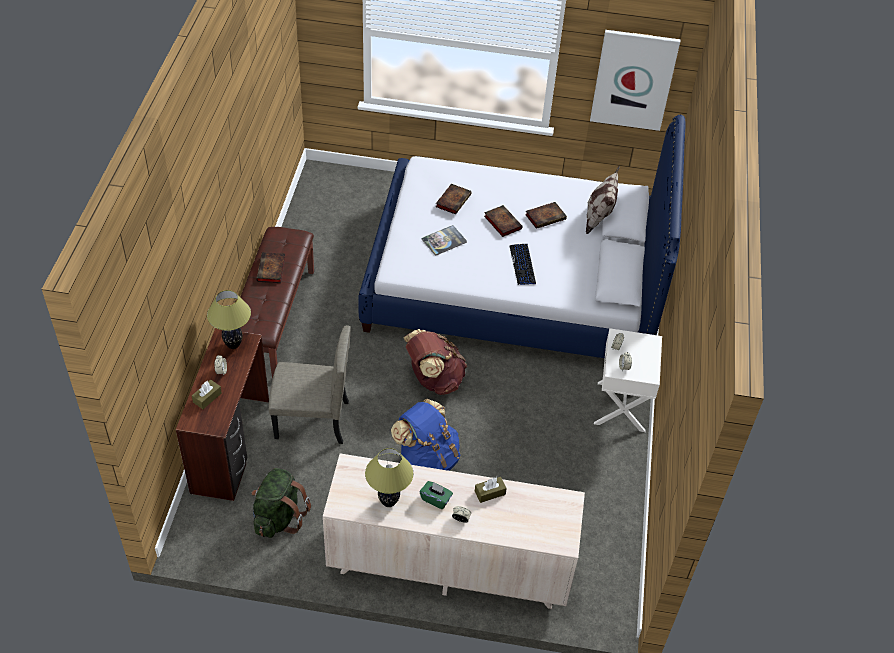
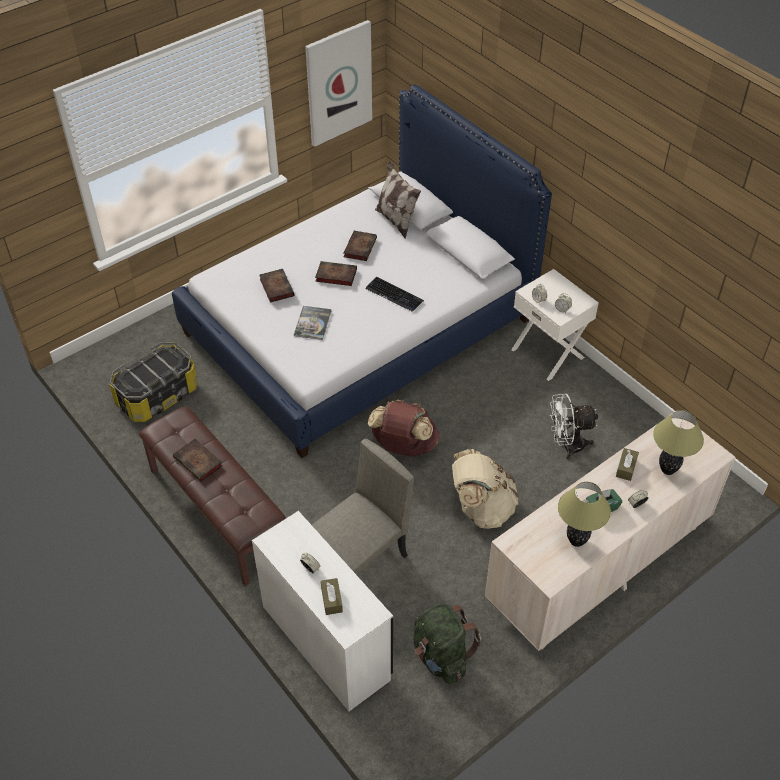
camera: 45 degrees left, 0 degrees up
(232, 446) = (327, 641): brown desk -> white desk
(233, 345) = (288, 539): table lamp -> table lamp (667, 470)
(334, 224) = (157, 395): none -> storage box
(427, 459) = (481, 508): blue backpack -> beige backpack
(542, 475) = (567, 445): none -> white fan

